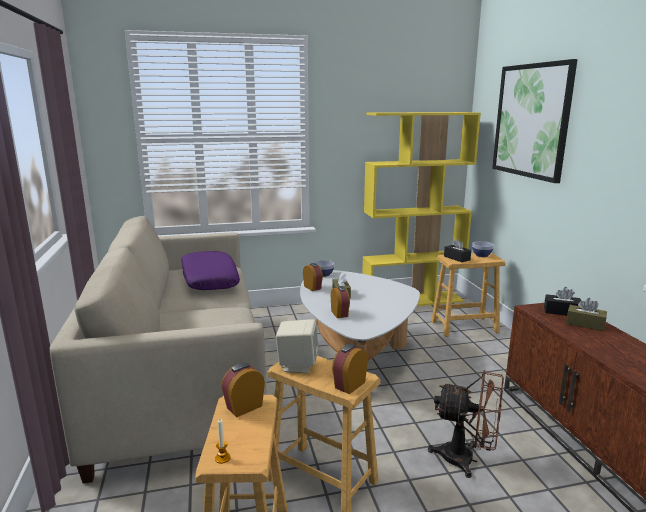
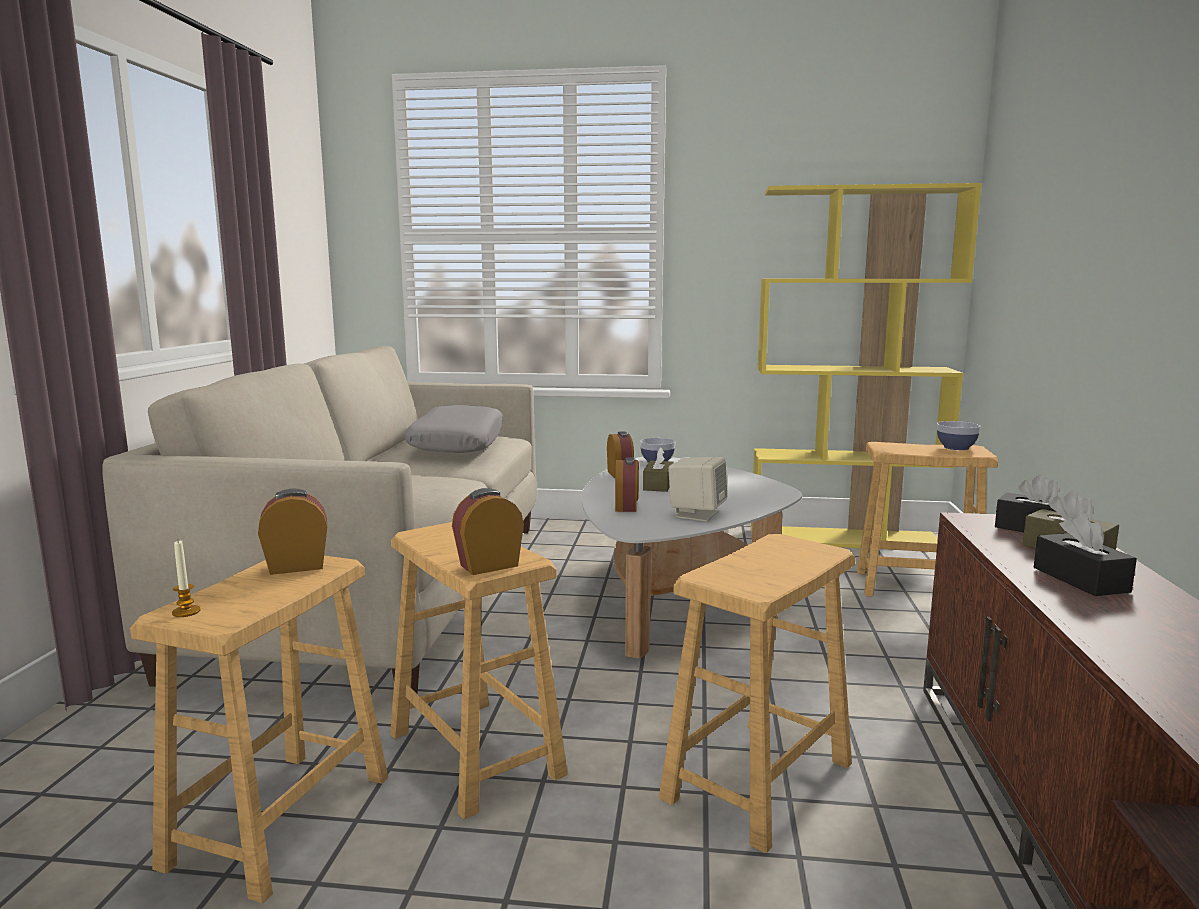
camera: 20 degrees right, 5 degrees down
(209, 279) = (457, 444): purple pillow -> grey pillow
(297, 365) = (441, 534): beige speaker -> beige speaker (697, 514)
(457, 258) = (899, 447): black tissue box -> black tissue box (1080, 579)
(466, 459) = (757, 780): brown fan -> brown stool
(531, 121) = (1057, 177): picture -> none

